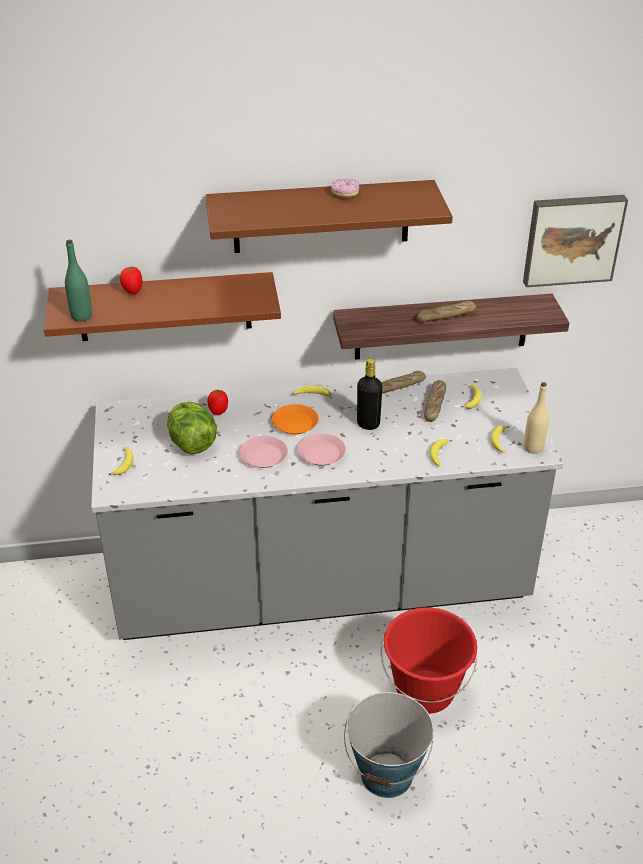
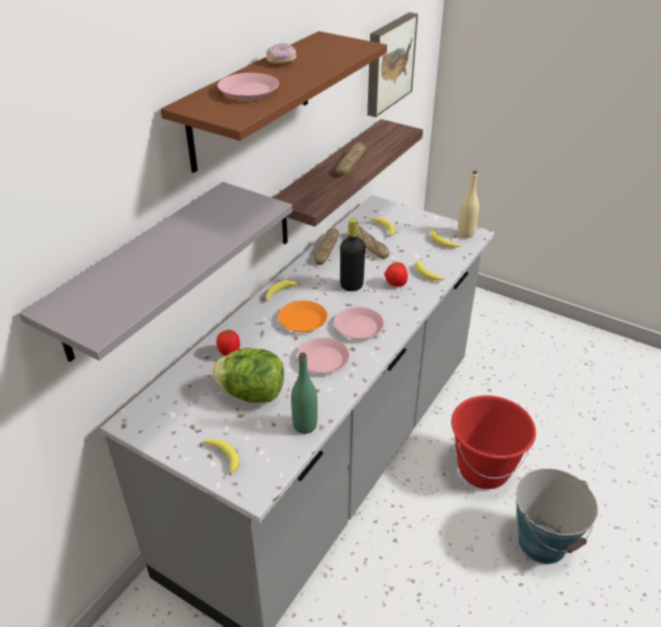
camera: 50 degrees left, 0 degrees up
(81, 316) = (116, 314): green bottle -> green bottle (305, 425)
(132, 291) = (125, 263): tomato -> tomato (395, 284)
(164, 307) = (141, 271): brown shelf -> grey shelf
(273, 207) = (248, 92): none -> pink plate

